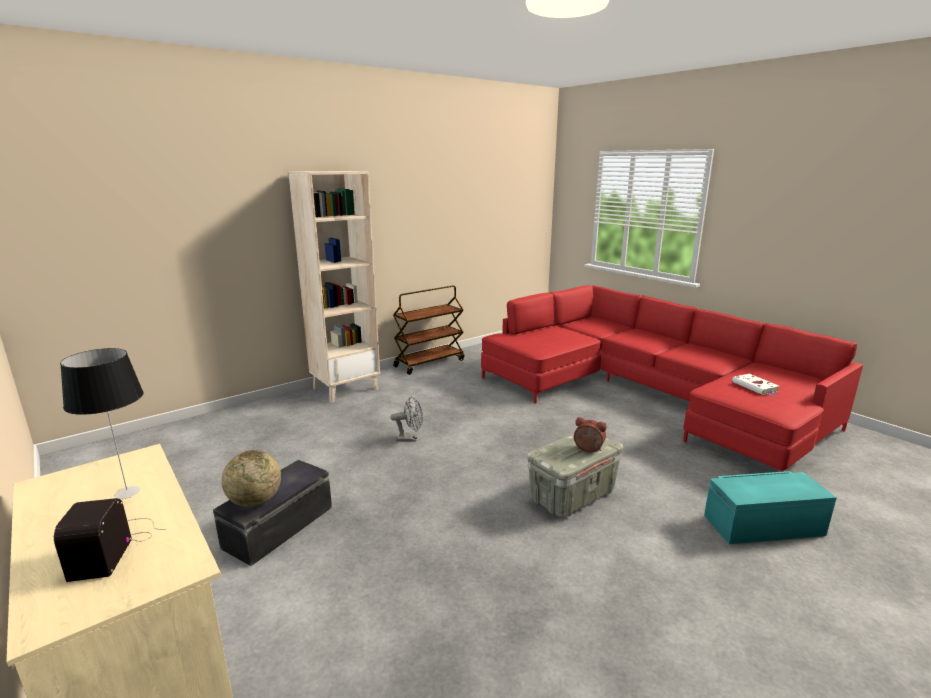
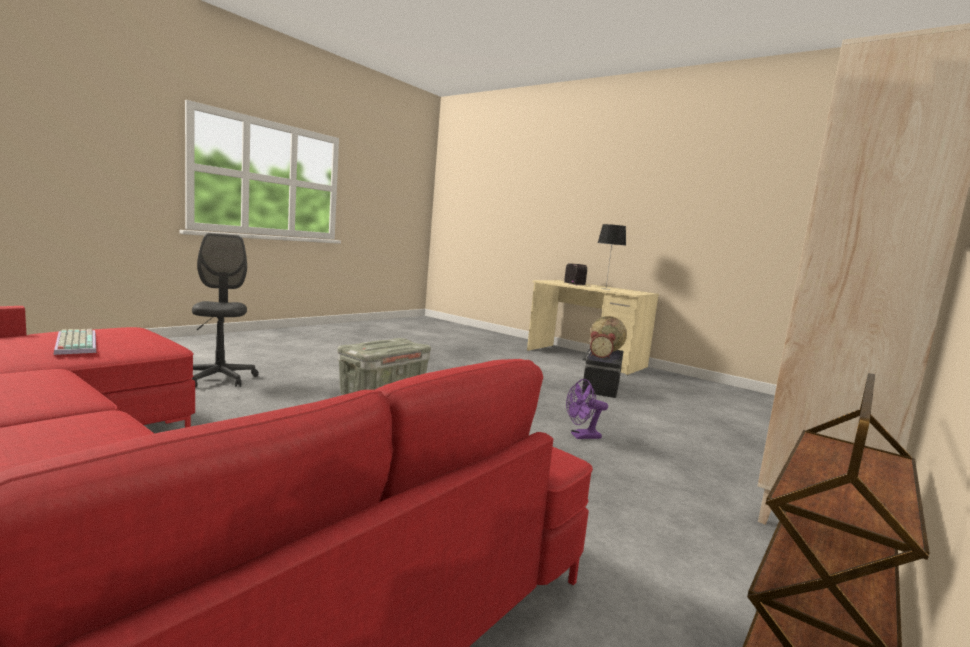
camera: 165 degrees right, 10 degrees down
(410, 438) = (581, 436): grey fan -> purple fan
(588, 449) = (375, 343): alarm clock -> alarm clock (600, 356)
(756, 387) = (74, 343): white book -> keyboard
(762, 524) = (219, 379): turquoise storage box -> grey office chair

